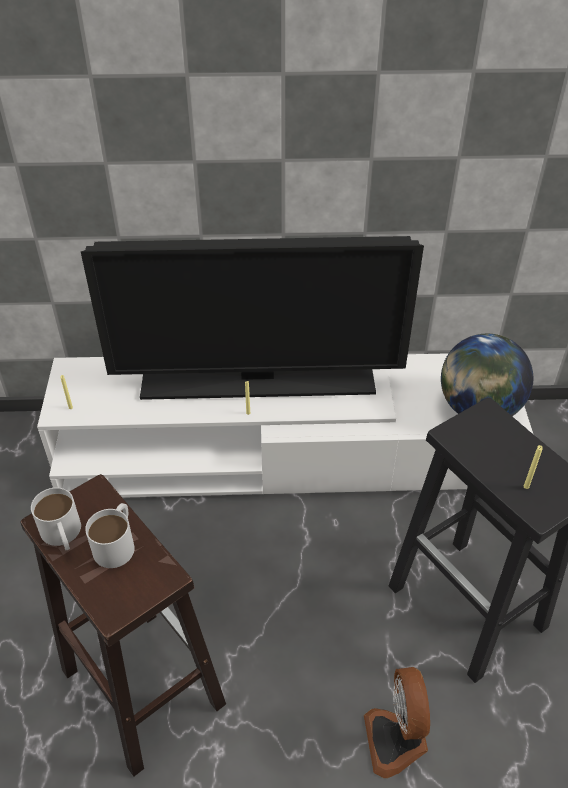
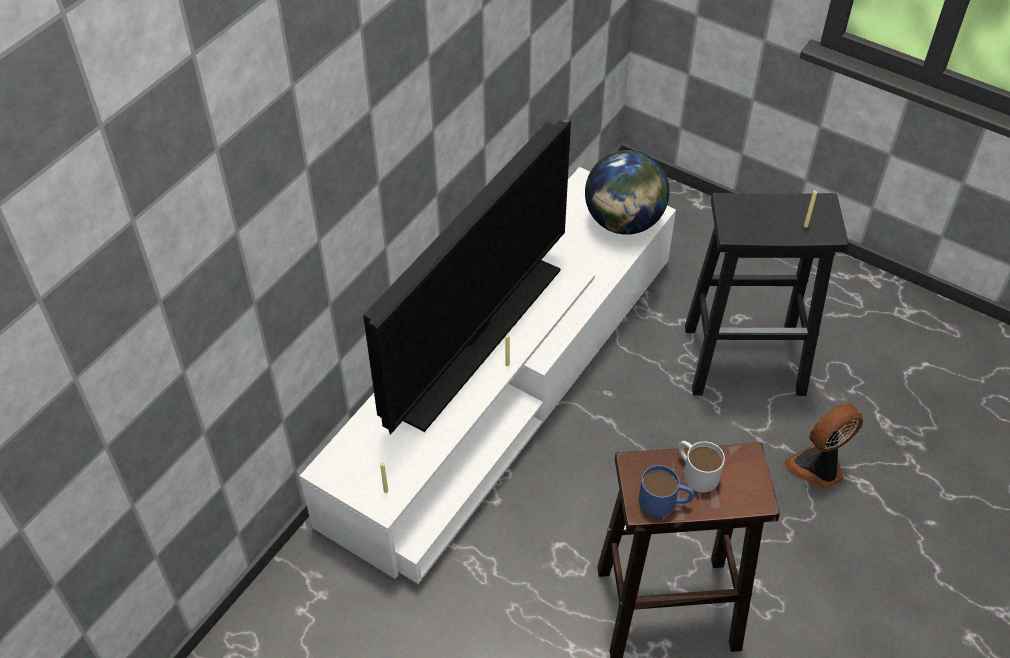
camera: 55 degrees left, 5 degrees up
(62, 535) = (665, 502): white mug -> blue mug
(397, 741) = (818, 468): fan -> fan turned 120 degrees clockwise

